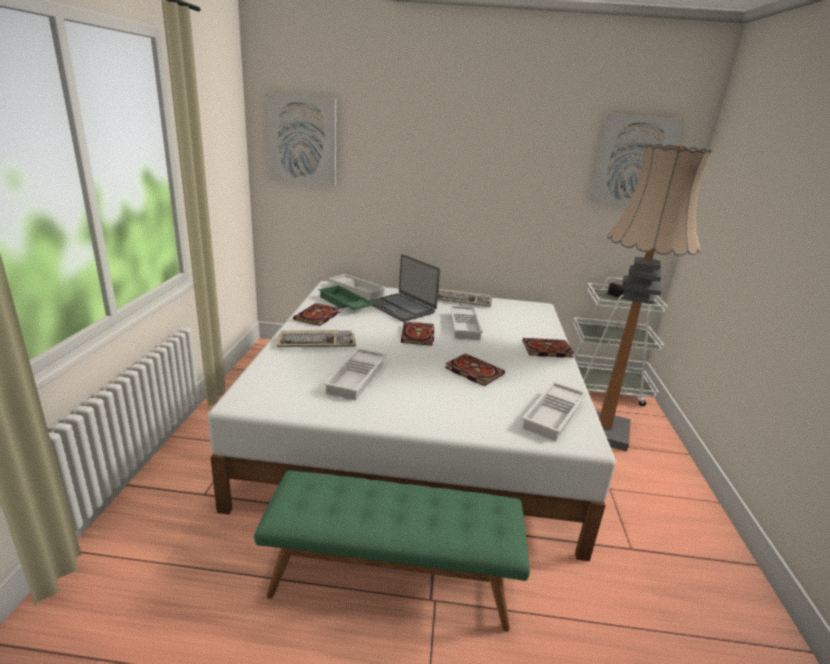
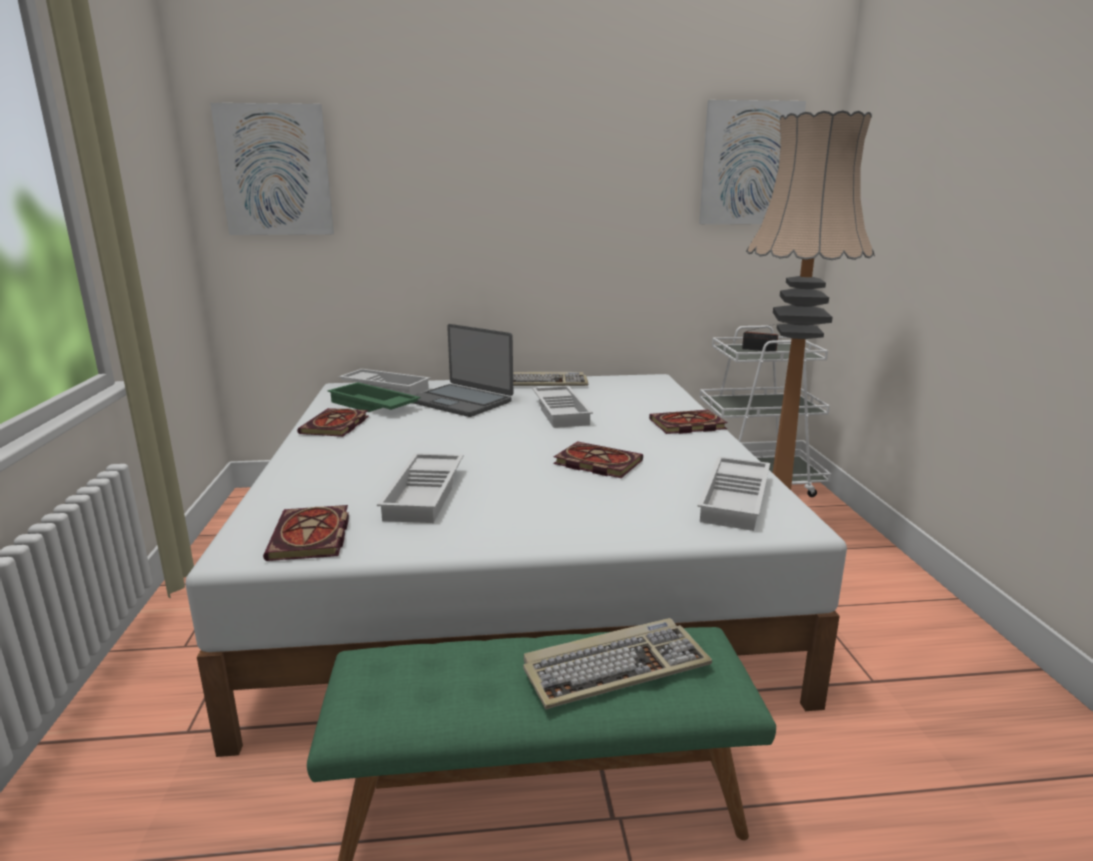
camera: 10 degrees left, 5 degrees down
(317, 342) = (345, 457): keyboard -> keyboard (615, 666)
(418, 336) = (499, 431): book -> book (311, 537)

